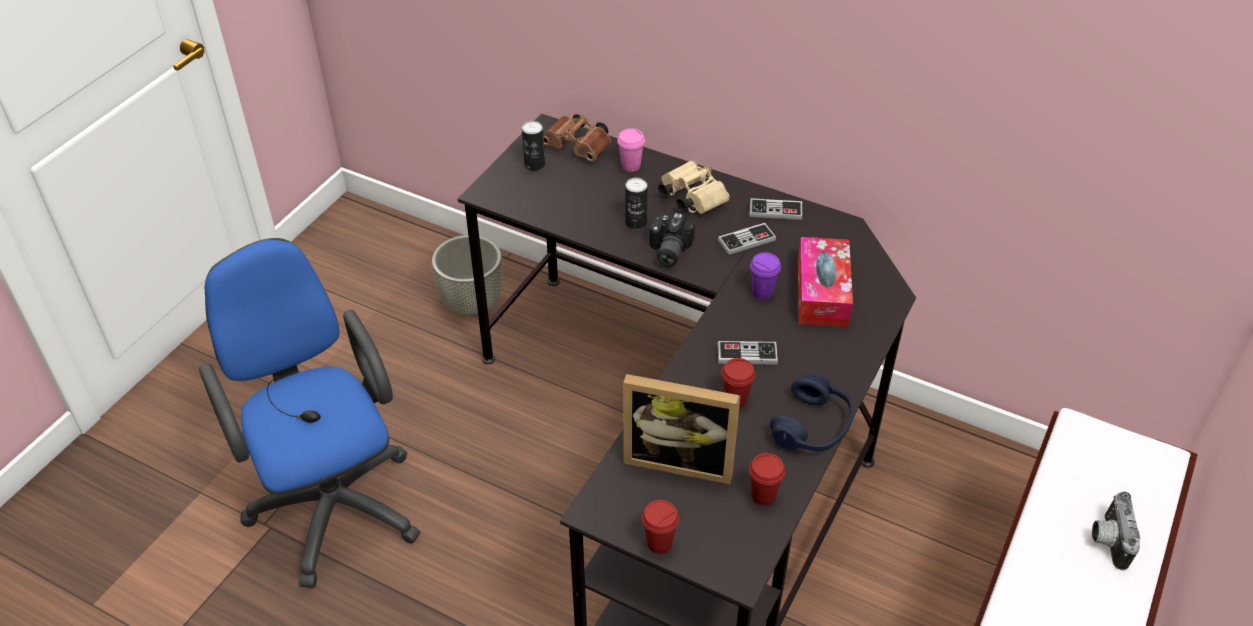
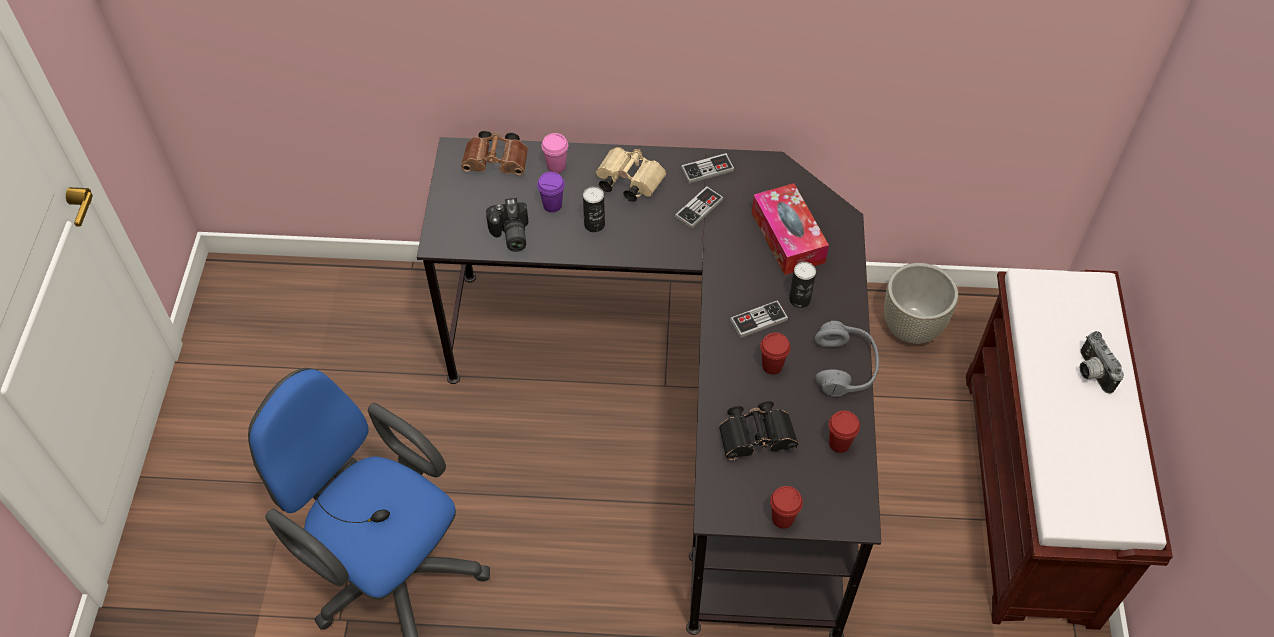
camera: 25 degrees left, 10 degrees up
(472, 304) = (406, 329): grey planter -> grey planter (912, 328)
(534, 165) = (467, 196): can -> can (799, 299)
(667, 251) = (637, 244): camera -> camera (509, 235)
(680, 459) = (758, 438): picture frame -> black binoculars
(762, 292) = (739, 255): purple cup -> purple cup (552, 205)
(812, 426) = (844, 367): blue headphones -> grey headphones

